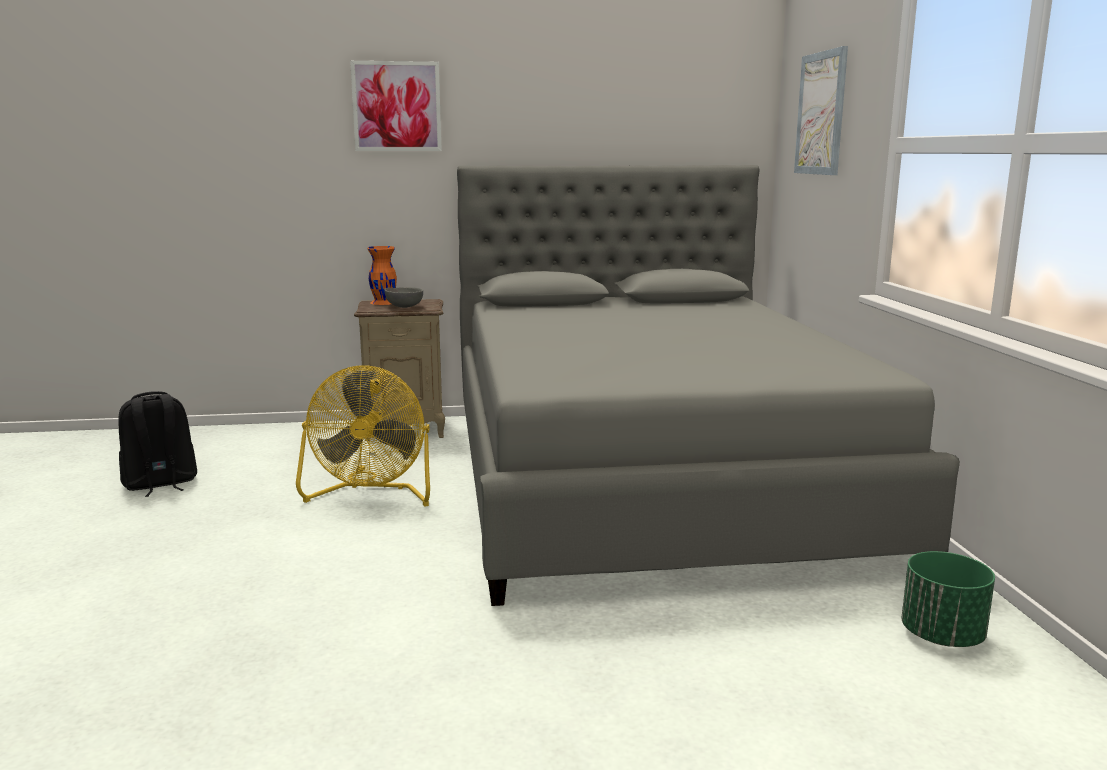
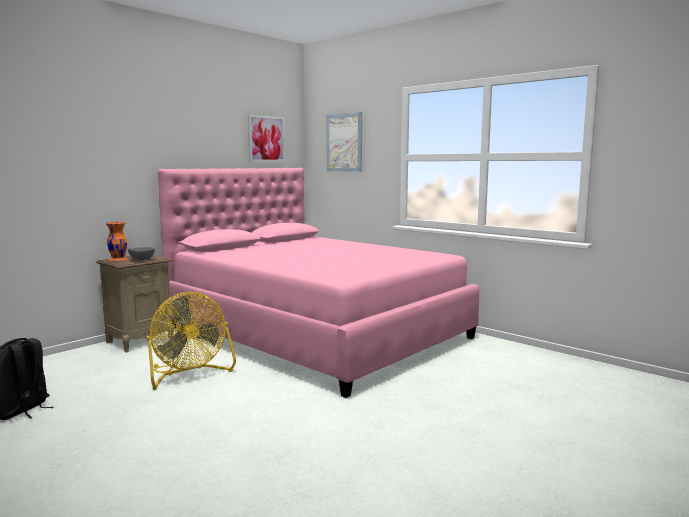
camera: 40 degrees left, 5 degrees down
(397, 106) = (115, 131): picture -> picture (266, 139)
(649, 479) = (317, 332): grey bed -> pink bed
(942, 637) = (504, 354): green planter -> none

